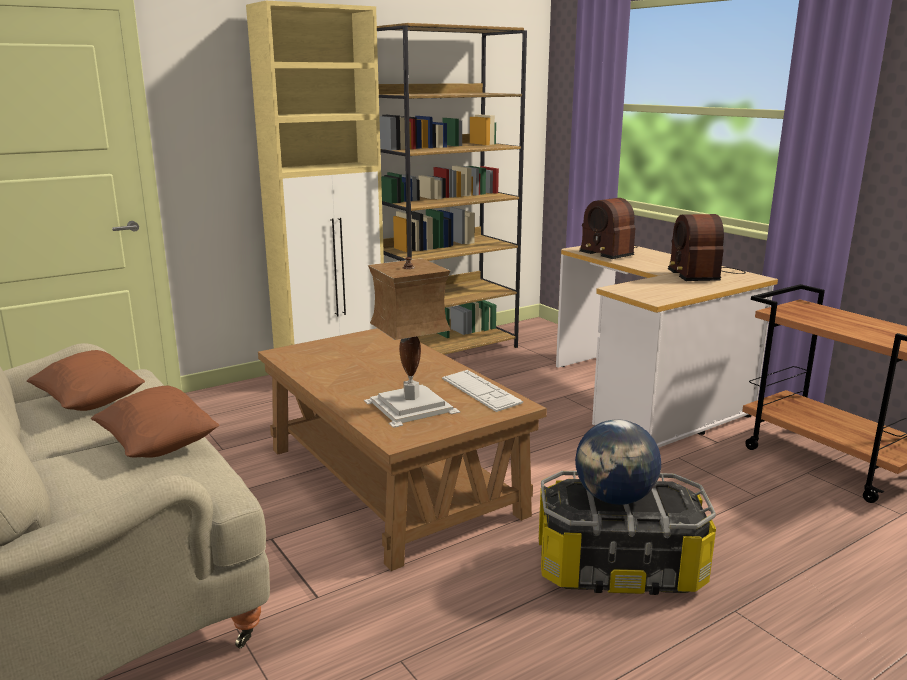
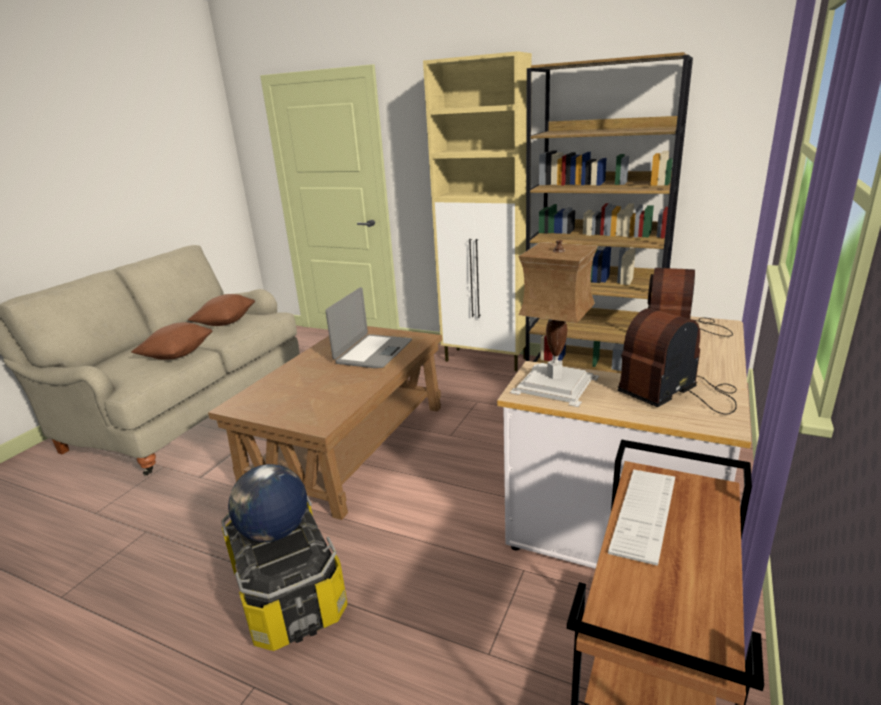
camera: 60 degrees right, 5 degrees up
(375, 356) = (373, 352): none -> laptop
(413, 406) = (290, 393): table lamp -> table lamp (556, 385)
(481, 391) = (338, 404): keyboard -> keyboard (644, 514)

